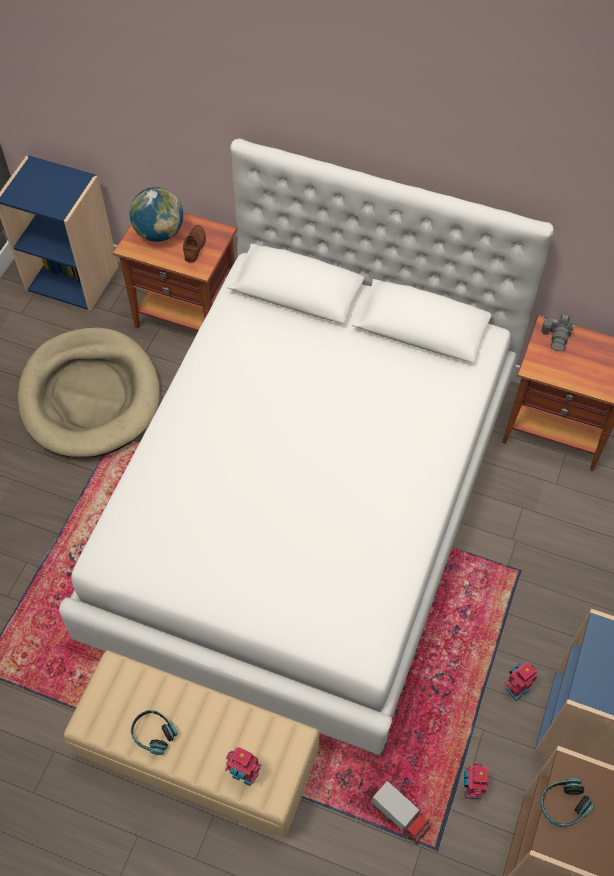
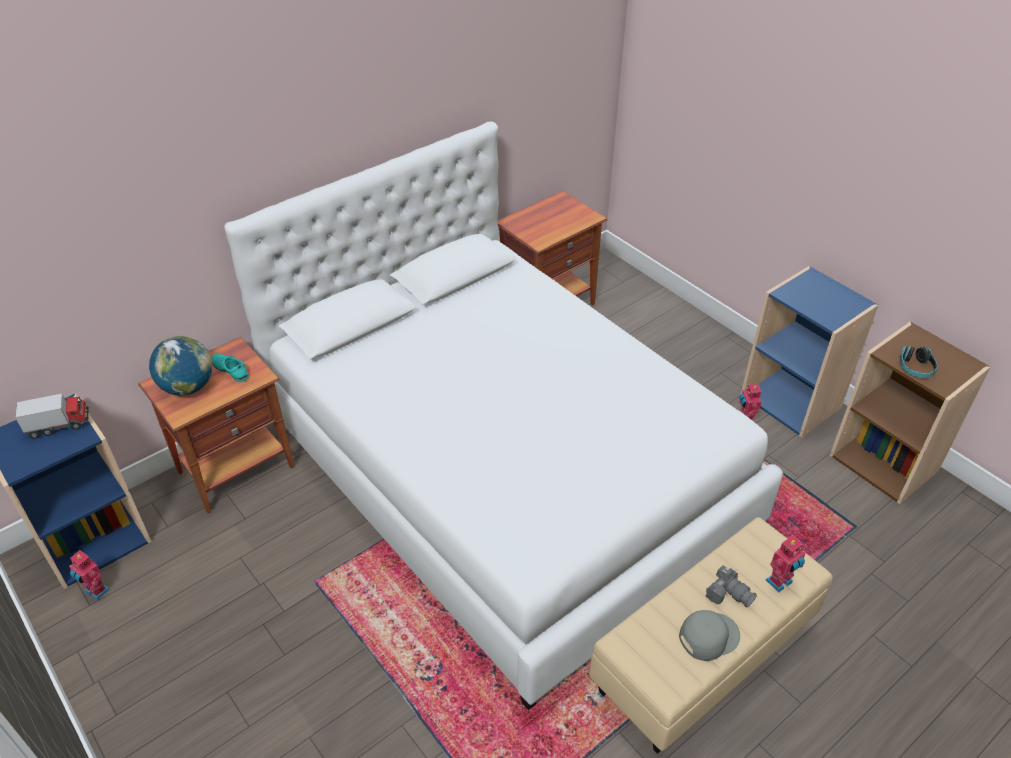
camera: 60 degrees left, 15 degrees down
(90, 396) = (252, 584): beige dog bed -> none
(153, 734) = (708, 636): headphones -> grey cap
(195, 245) = (230, 370): brown shoe -> turquoise shoe
(400, 816) = (819, 537): toy truck -> toy truck (59, 425)
(470, 789) = (814, 484): toy robot -> toy robot (96, 591)
(557, 336) = (521, 221): camera -> camera (728, 593)

